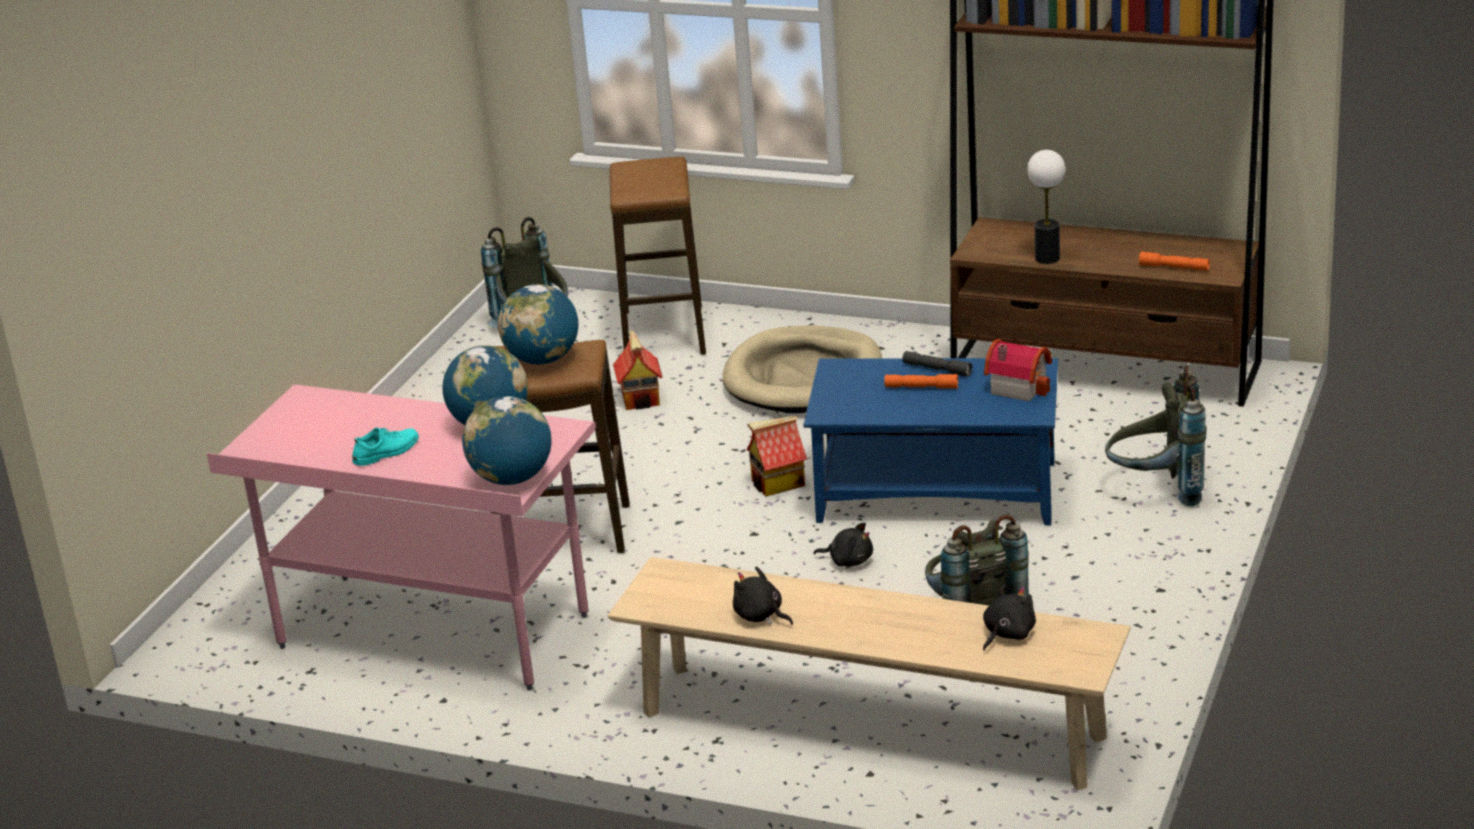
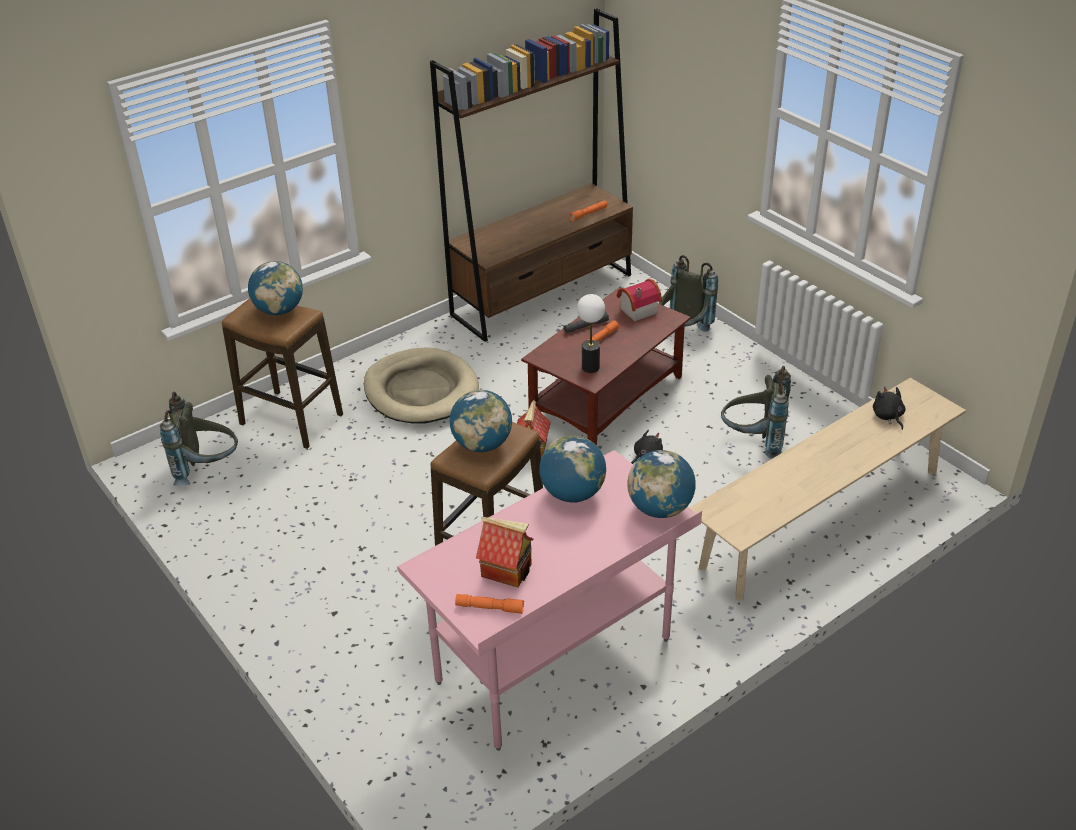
camera: 60 degrees left, 10 degrees up
(272, 446) = (489, 607): none -> orange flashlight
(386, 452) = (561, 553): turquoise shoe -> none
(641, 398) = (363, 460): toy house -> toy house (507, 570)
(662, 179) = (279, 310): none -> globe
(760, 616) = (796, 492): black plush toy -> none
(939, 491) = (607, 397): blue coffee table -> brown coffee table
(1047, 258) = (527, 241): table lamp -> table lamp (590, 367)

